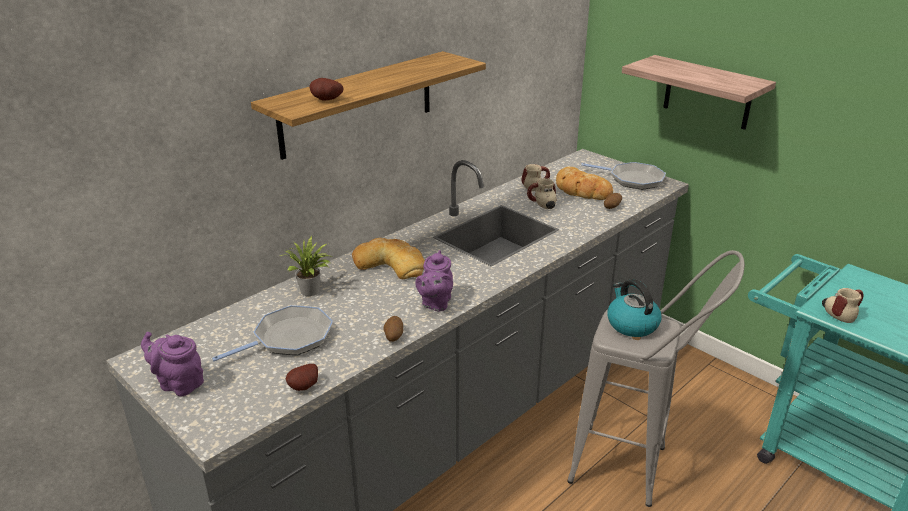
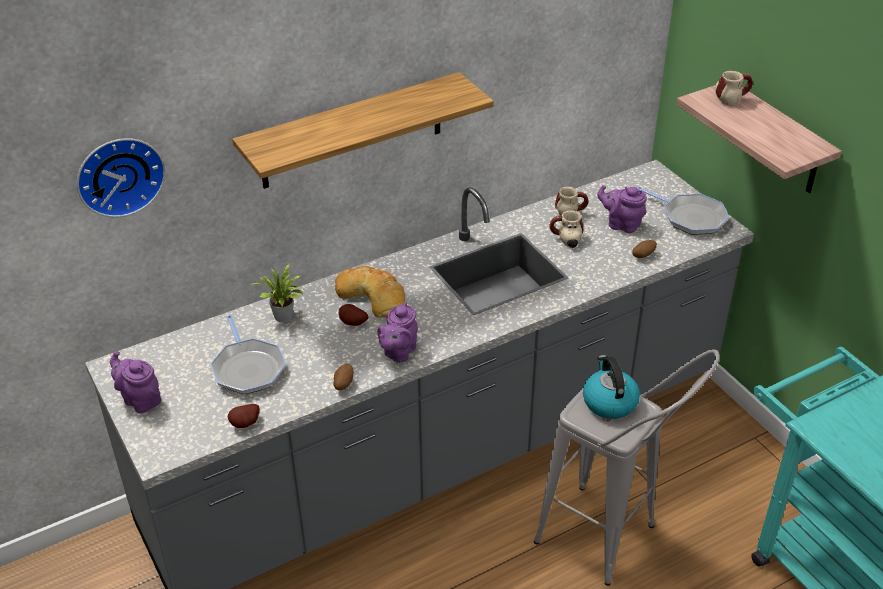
camera: 15 degrees right, 10 degrees up
(137, 135) = (119, 174): none -> wall clock
(289, 338) = (247, 368): frying pan -> frying pan turned 90 degrees clockwise
(326, 100) = (302, 146): potato -> potato (352, 323)
(581, 190) = (621, 224): bread -> purple teapot
(840, 313) = (833, 434): mug -> mug (730, 97)

